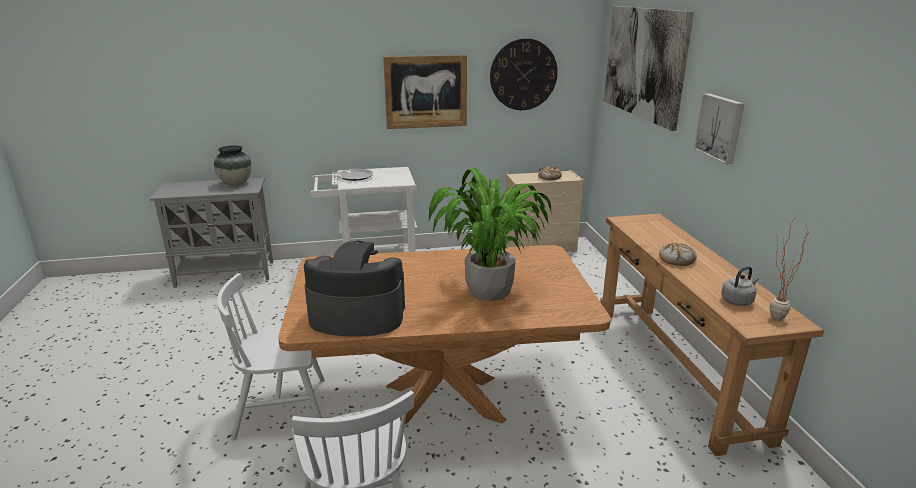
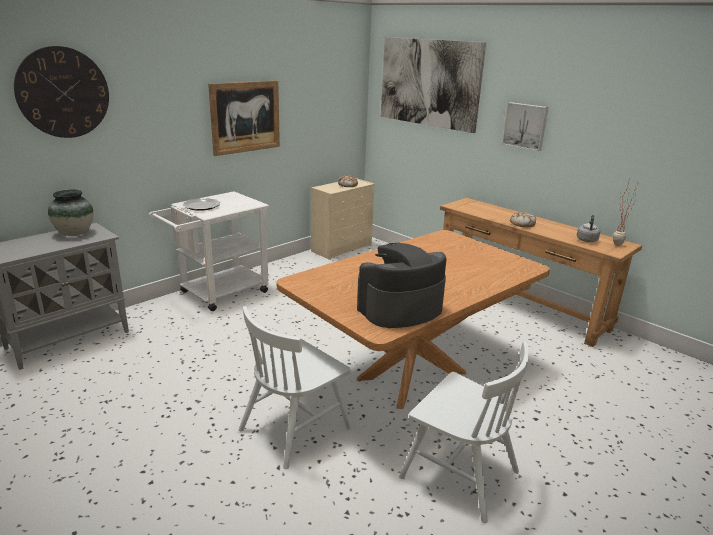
camera: 35 degrees left, 0 degrees up
(490, 291) = (456, 269): potted plant -> none
(523, 75) = (318, 97): wall clock -> wall clock (63, 92)

